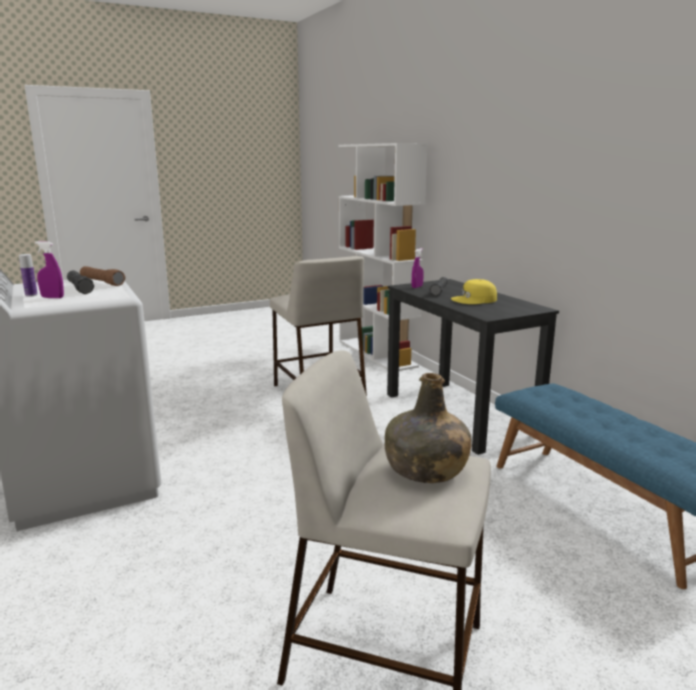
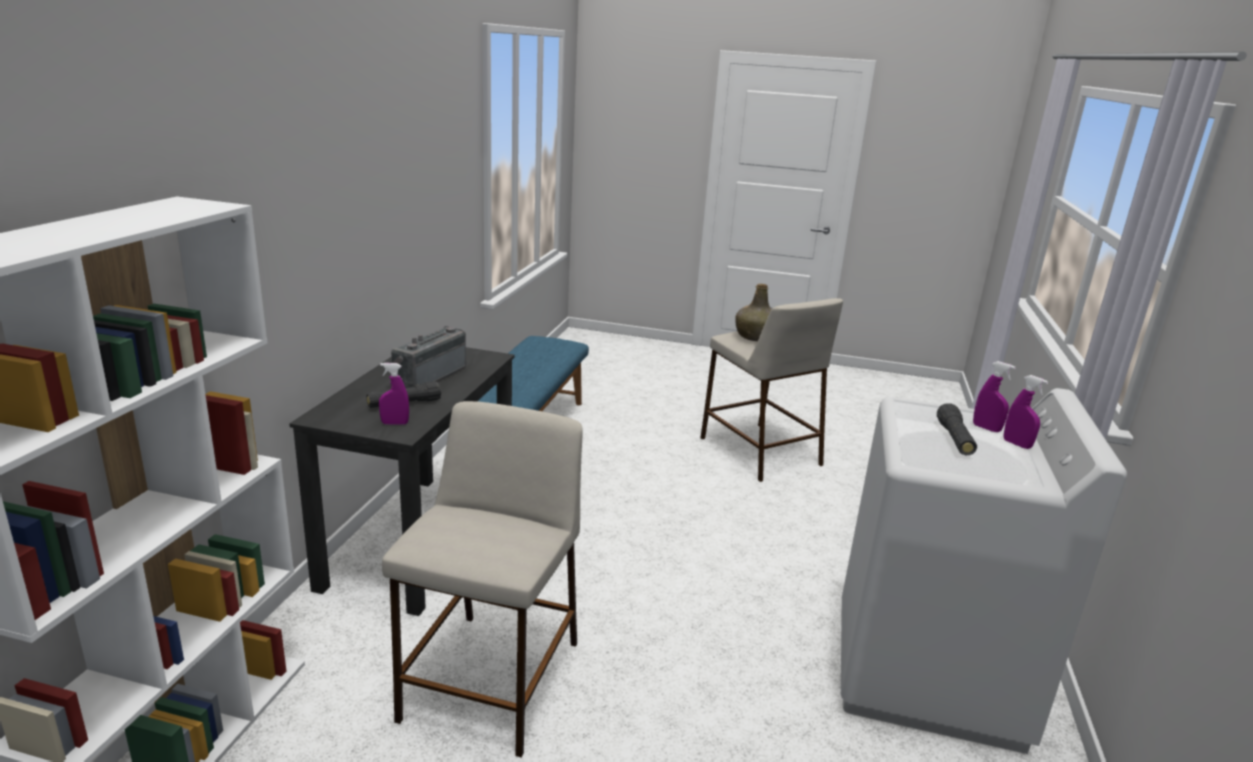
camera: 140 degrees left, 5 degrees up
(31, 295) = (1017, 444): bottle -> purple spray bottle
(102, 282) = (924, 448): brown flashlight -> none
(474, 300) = (427, 377): yellow cap -> radio

